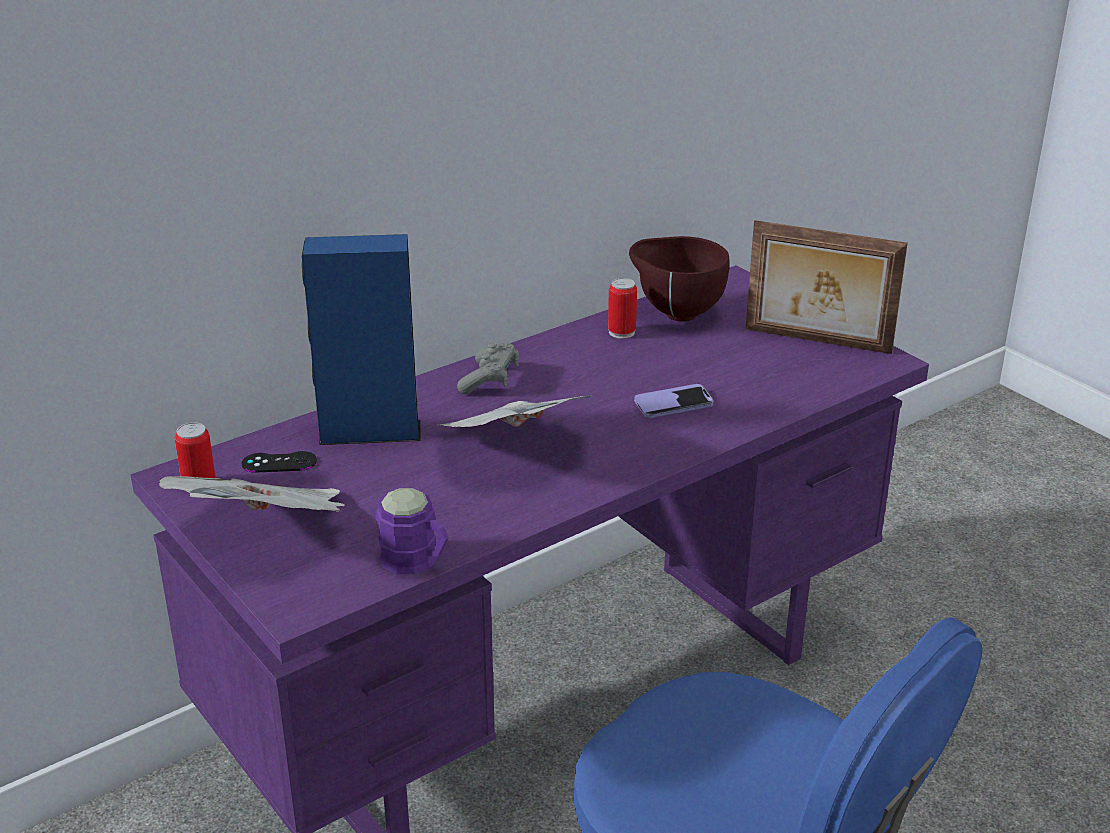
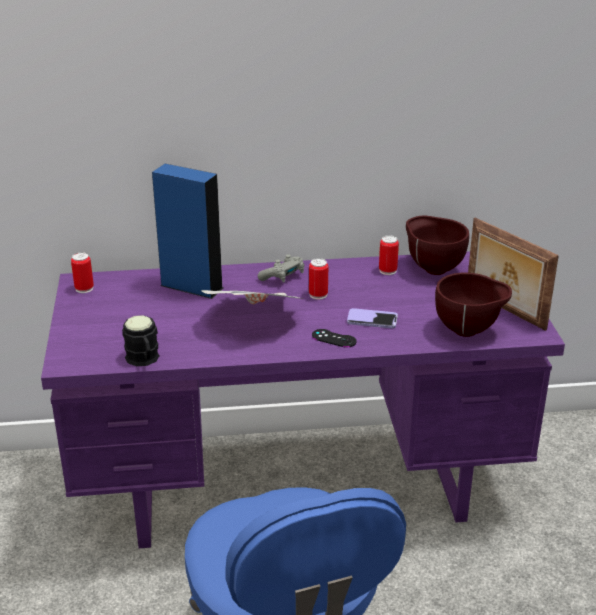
camera: 30 degrees right, 0 degrees up
(267, 532) = (90, 322): newspaper -> none
(279, 462) = (132, 289): black game controller -> black game controller (334, 338)
(417, 561) = (144, 360): purple mug -> black mug
(565, 391) = (318, 295): none -> can
(807, 381) = (469, 331): none -> brown bowl

